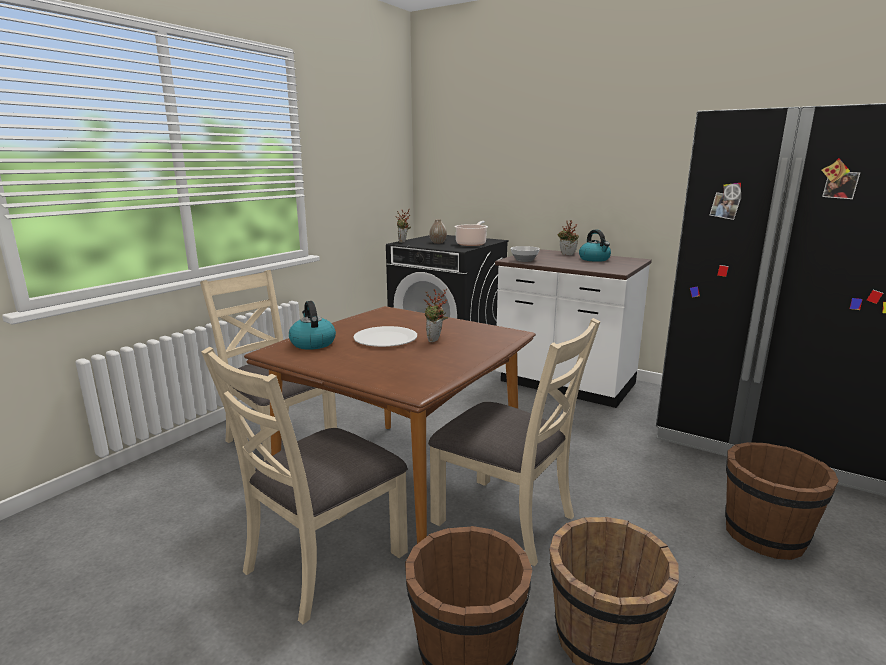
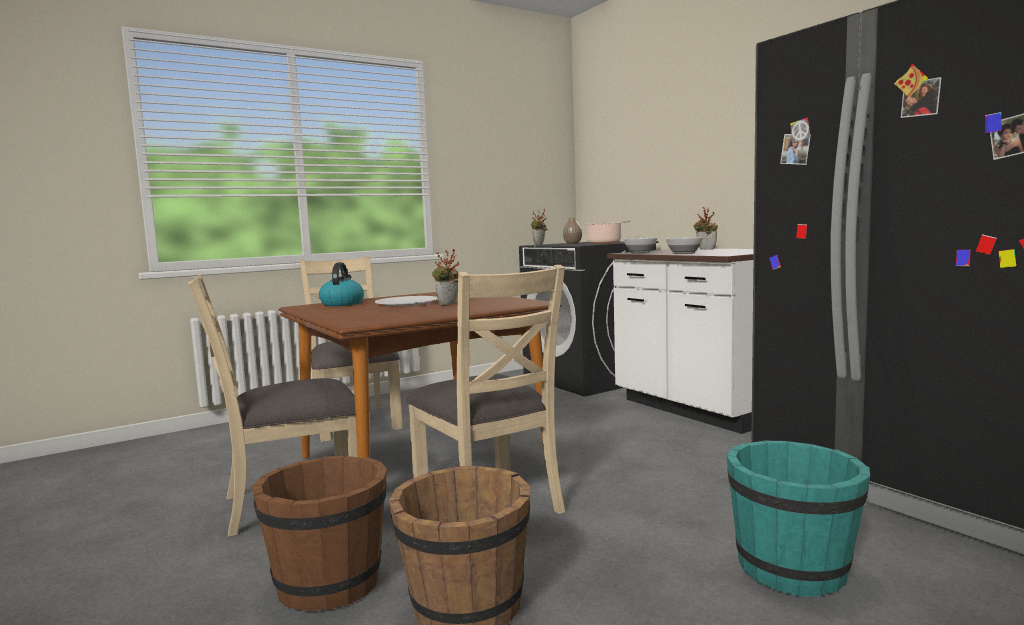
camera: 25 degrees right, 10 degrees down
(571, 265) = (683, 253): none -> bowl
(594, 259) = (728, 250): kettle -> none
(765, 535) = (793, 569): brown bucket -> turquoise bucket

